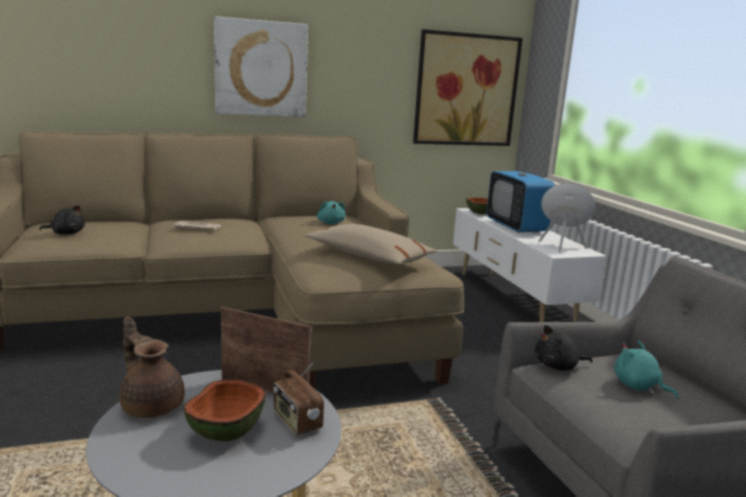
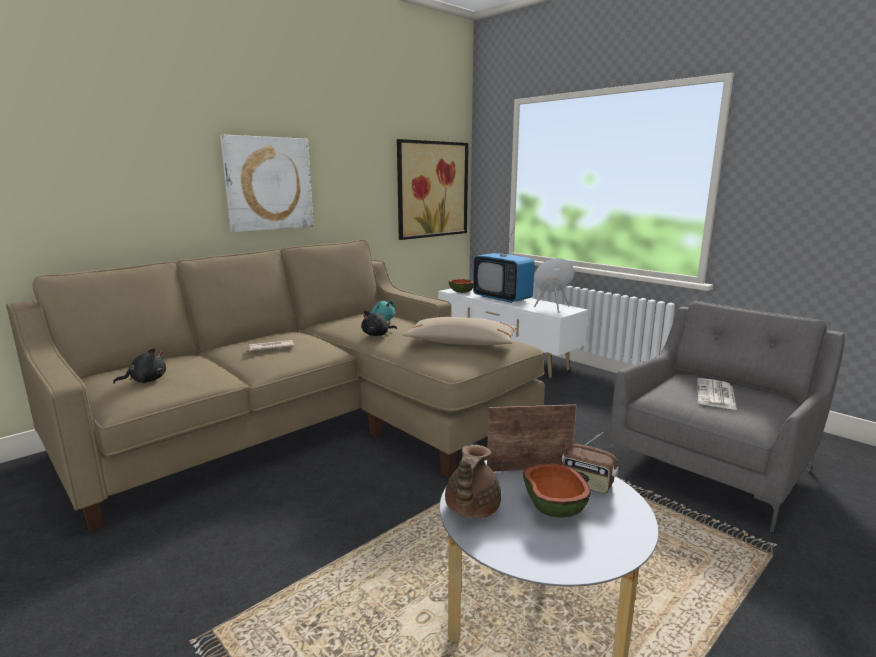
camera: 25 degrees left, 0 degrees up
(151, 405) = (471, 509): brown teapot -> brown teapot turned 90 degrees counterclockwise
(558, 366) = (660, 395): black plush toy -> black plush toy (377, 335)
(638, 386) = (716, 395): turquoise plush toy -> newspaper

